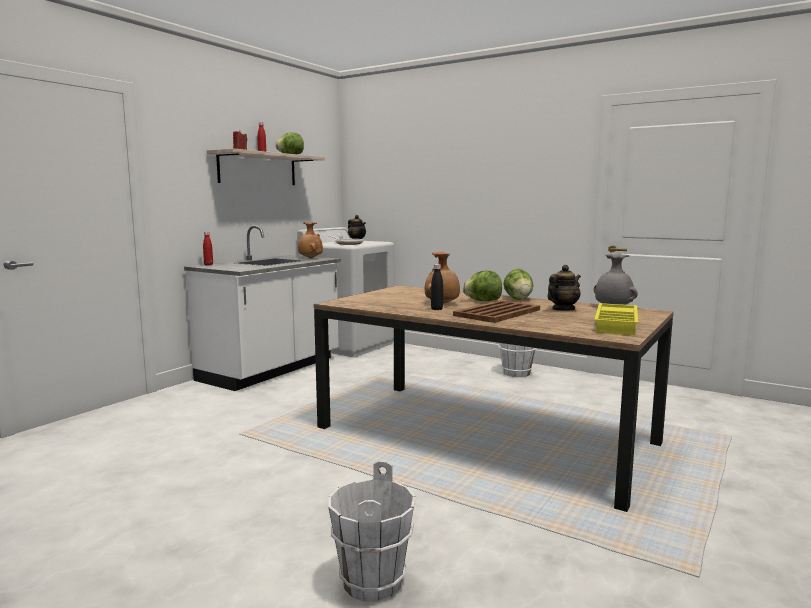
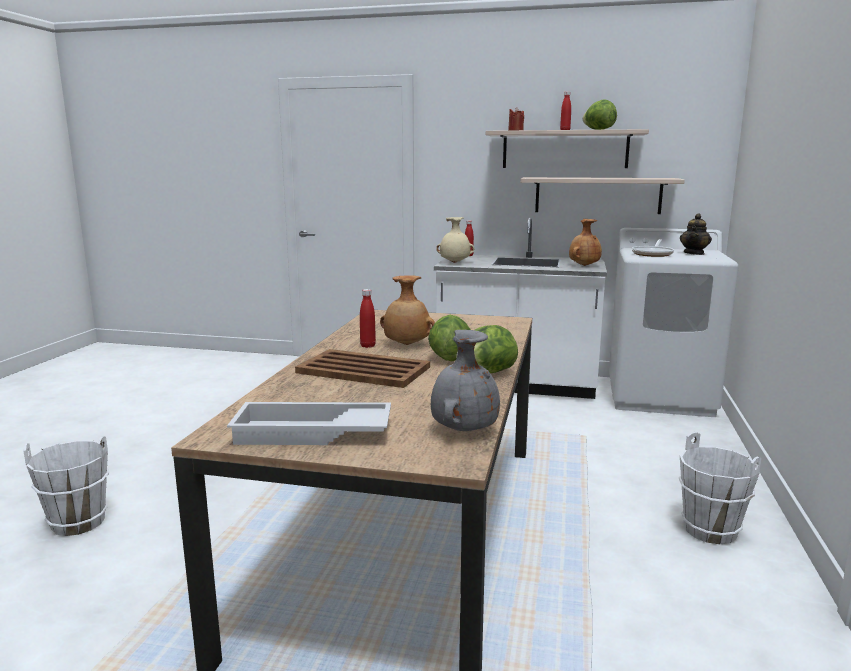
camera: 70 degrees right, 5 degrees up
(237, 268) = (455, 262): none -> beige vase
(280, 206) = (597, 195): none -> shelf
(436, 309) = (368, 346): black bottle -> red bottle
(562, 309) = (418, 399): teapot -> none
(617, 324) = (311, 434): yellow tray -> white tray

